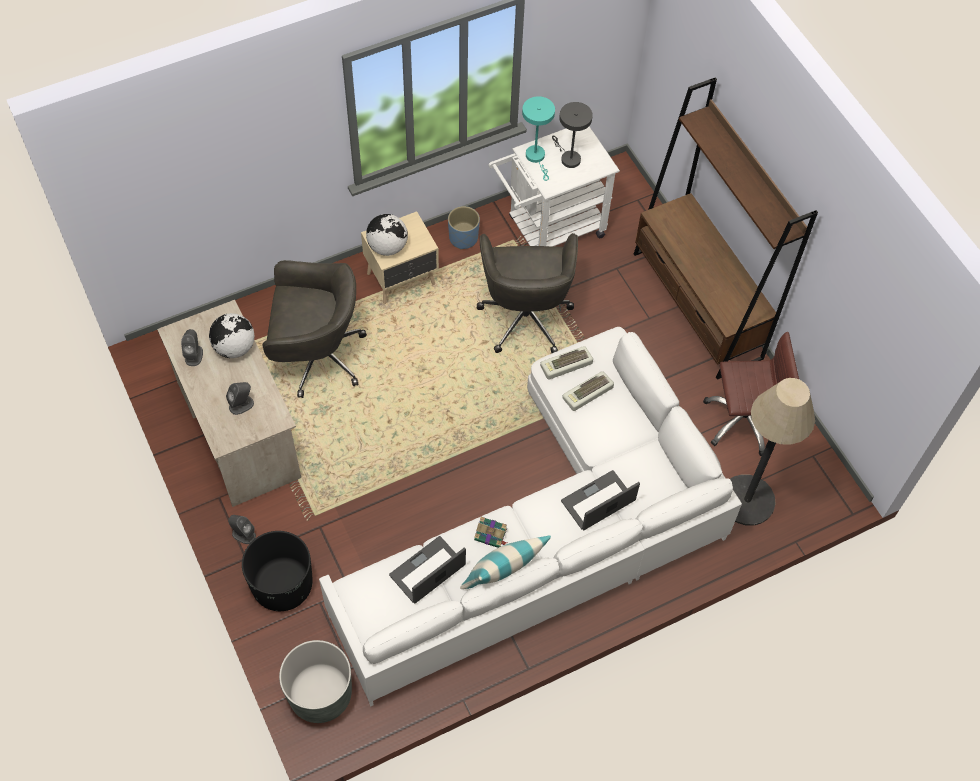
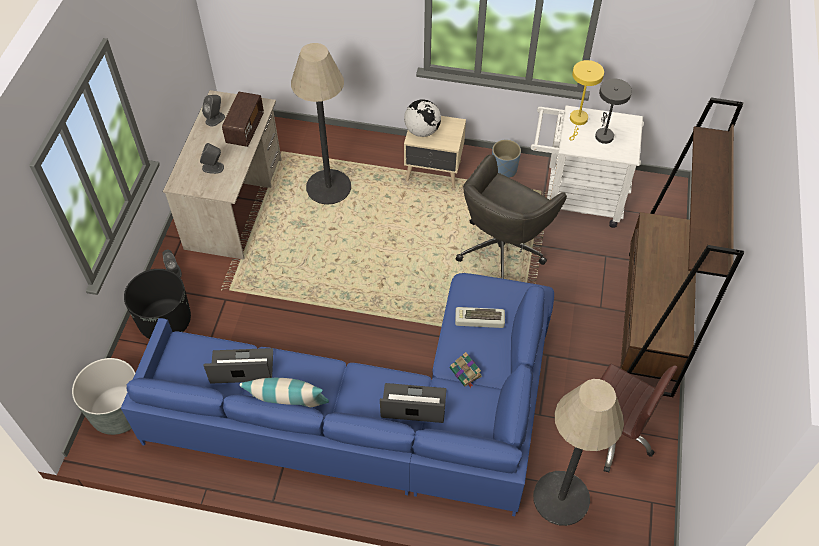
camera: 40 degrees right, 5 degrees down
(234, 347) = (245, 129): globe -> radio
(316, 356) = (328, 187): grey office chair -> floor lamp
(491, 535) = (310, 373): book -> book (466, 373)
(536, 158) = (578, 121): turquoise table lamp -> yellow table lamp
(548, 533) = (377, 413): white sofa -> blue sofa
(566, 366) = (481, 289): keyboard -> none

